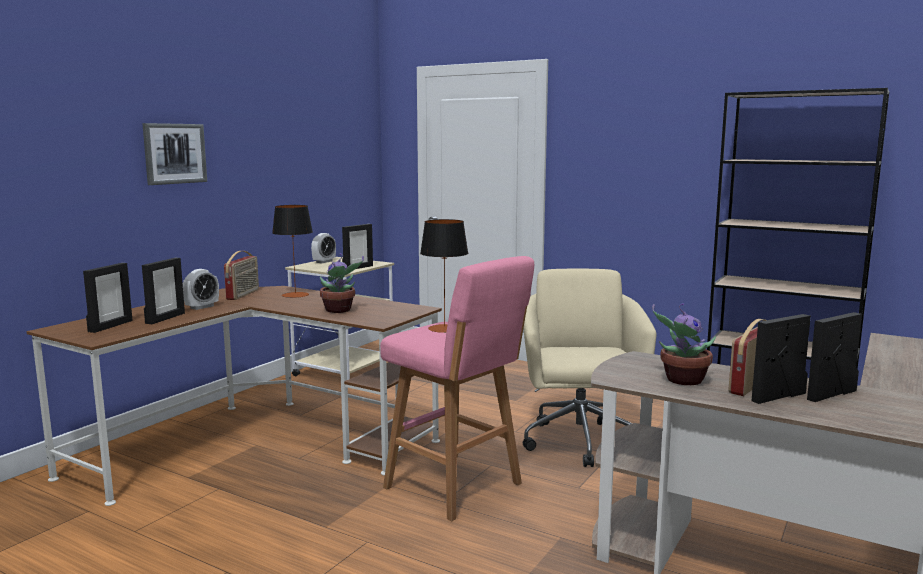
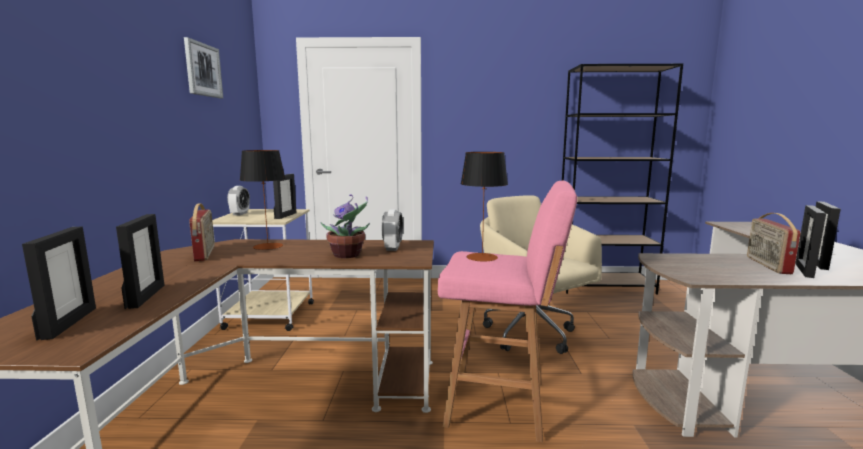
camera: 30 degrees left, 0 degrees up
(174, 153) = (88, 88): picture -> picture (203, 70)
(202, 307) = (176, 274): alarm clock -> alarm clock (392, 248)
(682, 380) = (729, 270): potted plant -> none

